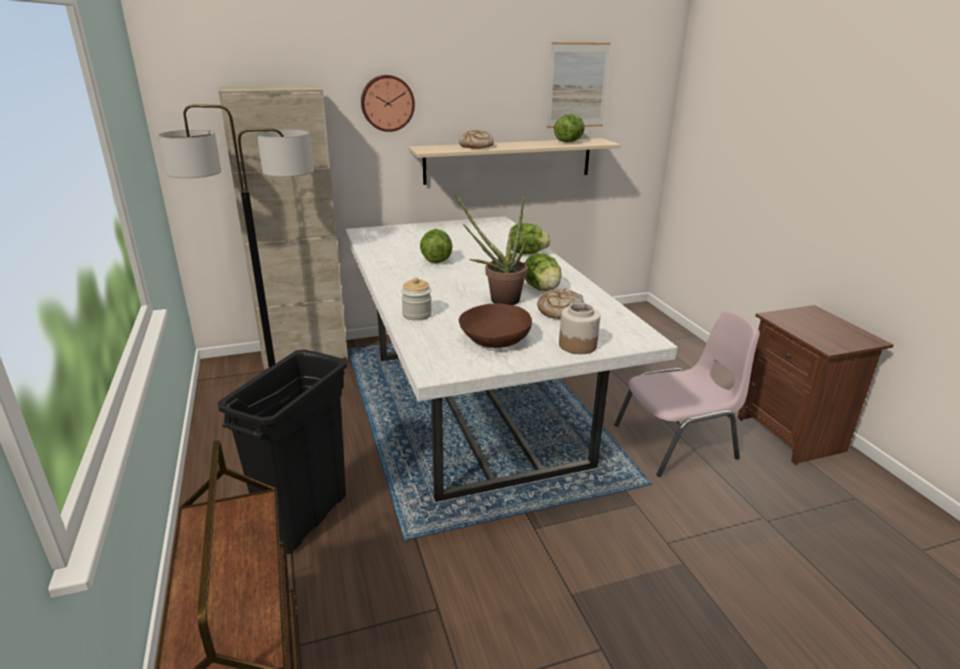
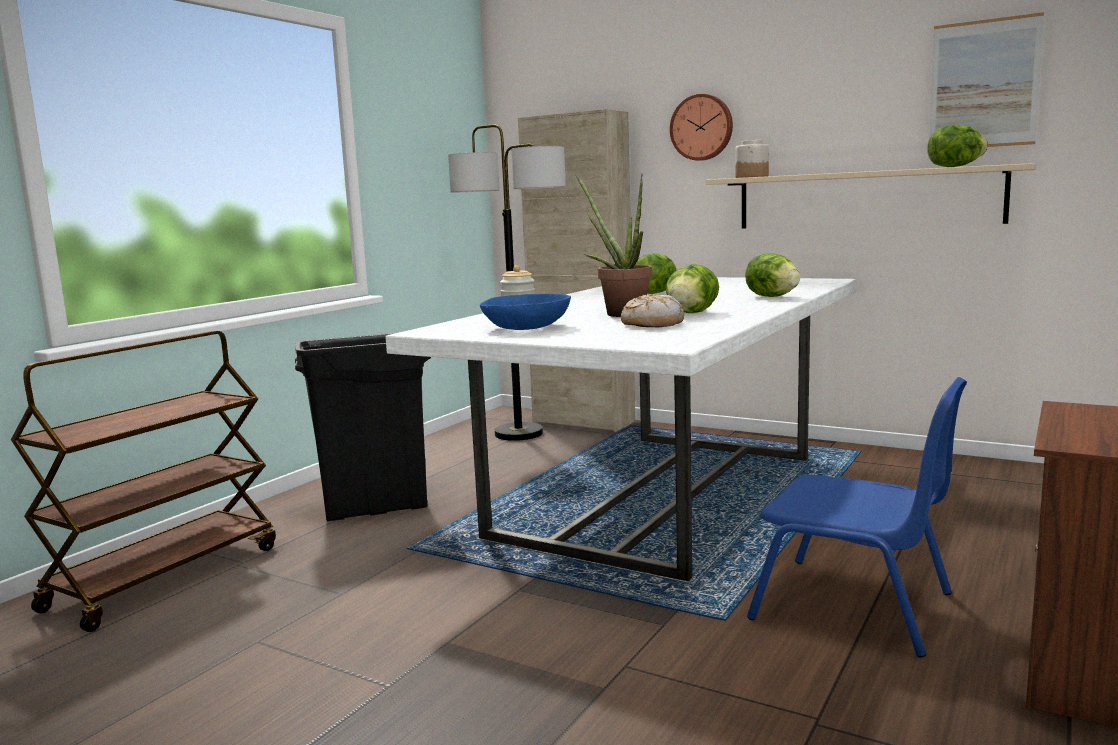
camera: 50 degrees right, 15 degrees down
(476, 146) = (799, 174): bread -> none
(495, 340) = (526, 327): brown bowl -> blue bowl
(577, 345) = (585, 338): jar -> jar (752, 177)
(677, 442) = (855, 606): pink chair -> blue chair

